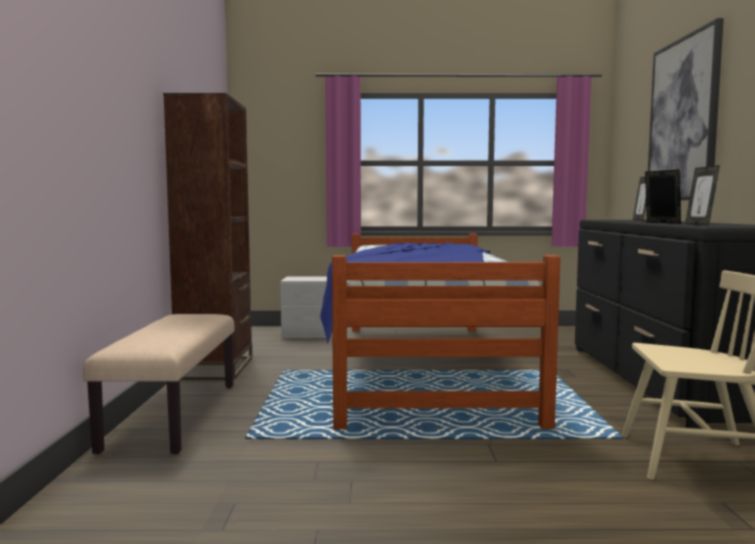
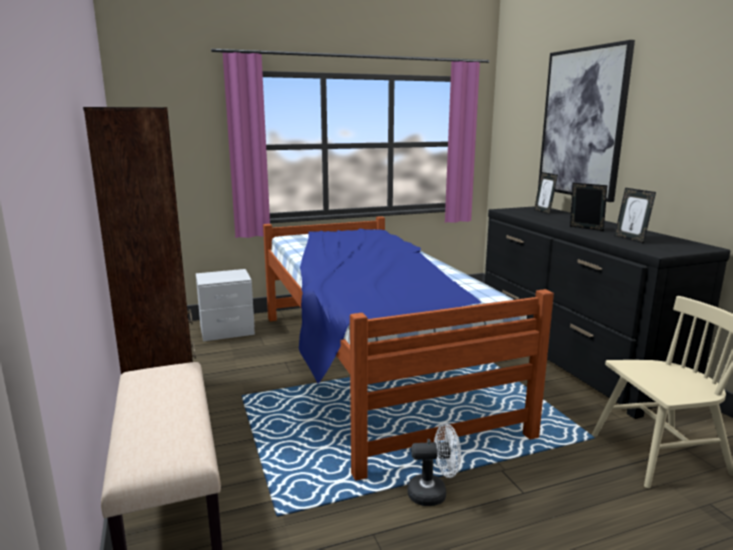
camera: 20 degrees left, 10 degrees up
(401, 447) = (433, 493): none -> white fan

